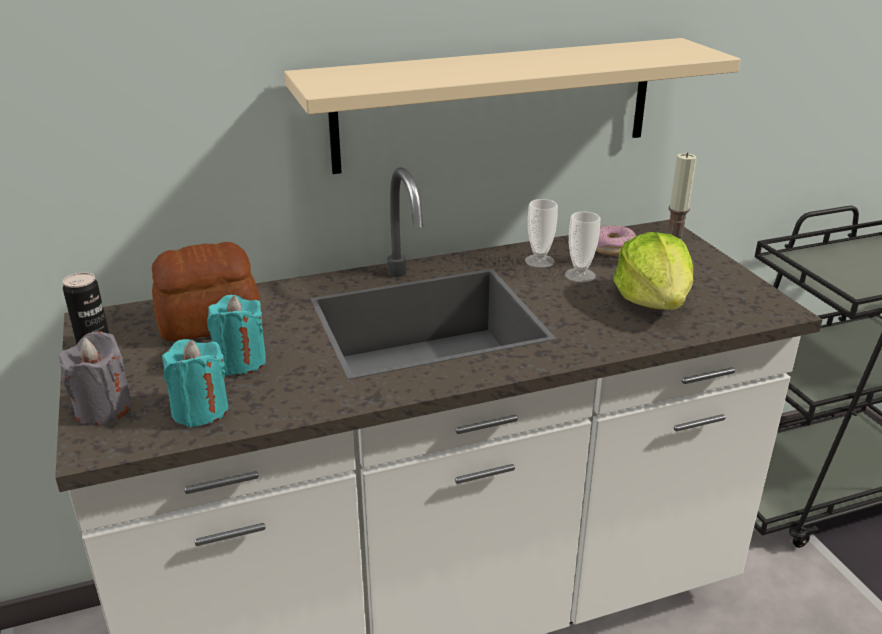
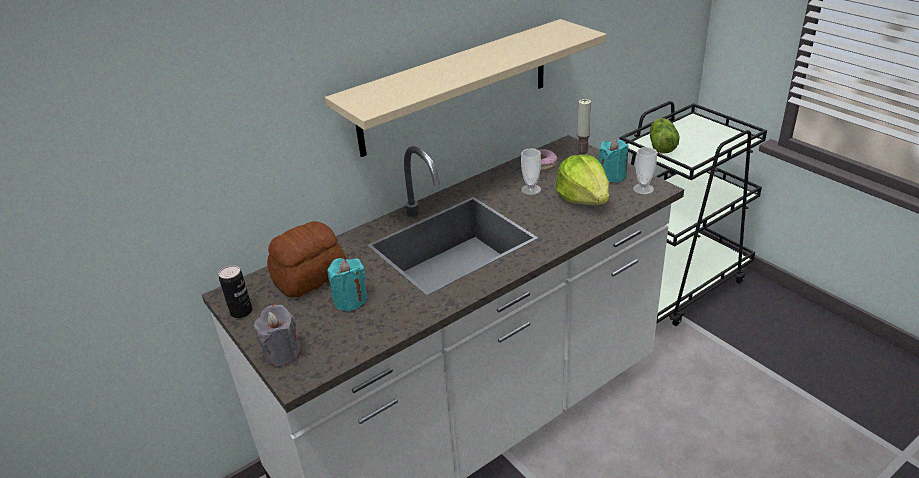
camera: 15 degrees left, 5 degrees up
(200, 410) = (347, 339): turquoise candle -> turquoise candle (612, 176)
(539, 261) = (500, 184): cup -> cup (643, 189)
(822, 264) = (661, 145): none -> lettuce

